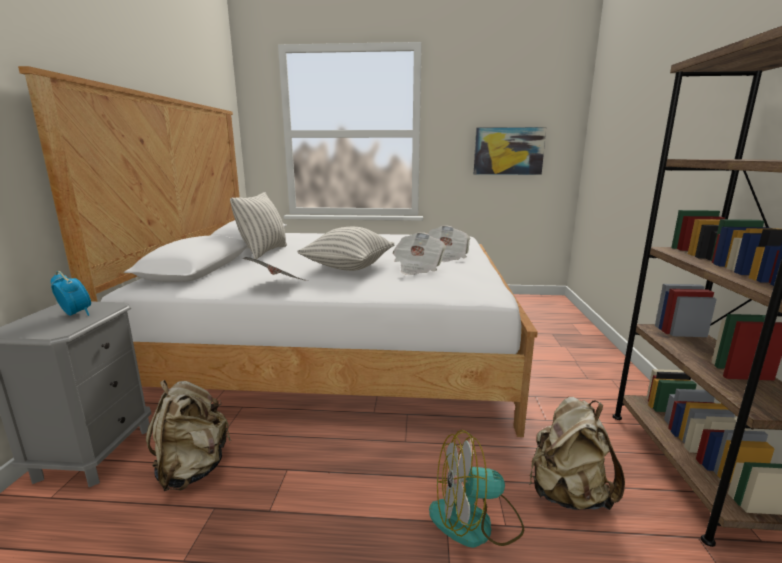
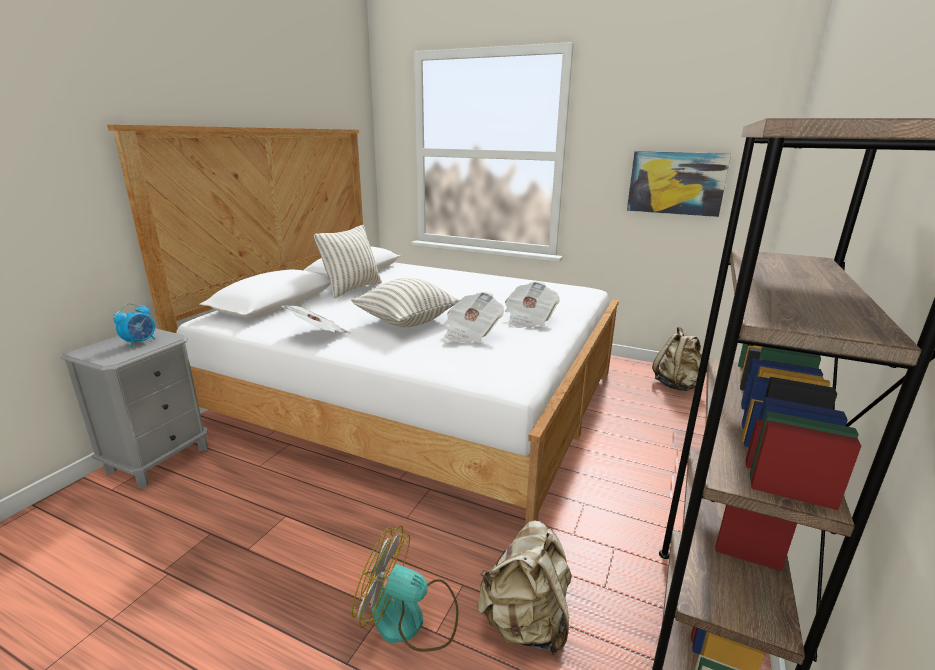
camera: 20 degrees right, 5 degrees up
(75, 314) = (140, 342): alarm clock -> alarm clock turned 60 degrees clockwise
(193, 469) = (216, 493): beige backpack -> beige backpack (677, 385)

